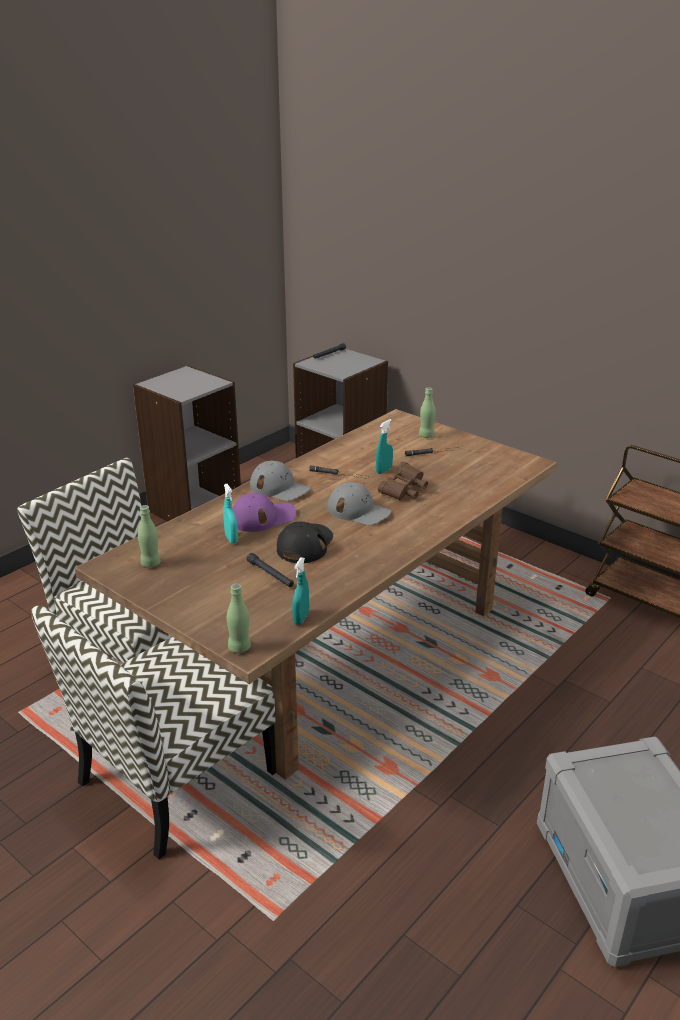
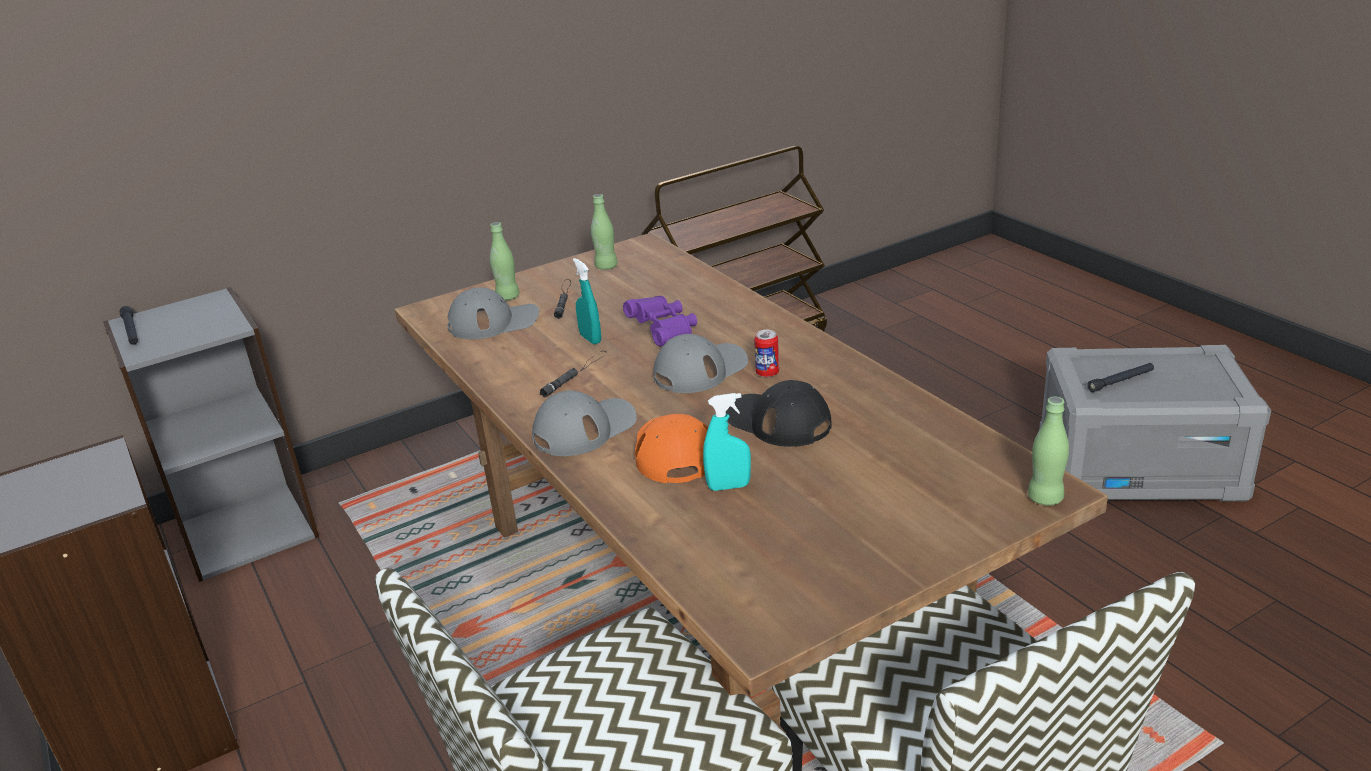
camera: 70 degrees left, 0 degrees up
(151, 563) = (774, 577): green bottle -> green bottle (606, 266)
(263, 517) = (674, 451): purple cap -> orange cap
(270, 574) = (852, 457): black flashlight -> black flashlight (1121, 381)
(301, 618) = (977, 441): turquoise spray bottle -> none
(363, 534) = (767, 373): none -> can
(391, 438) = (494, 322): none -> grey cap
(404, 491) = (664, 331): brown binoculars -> purple binoculars

